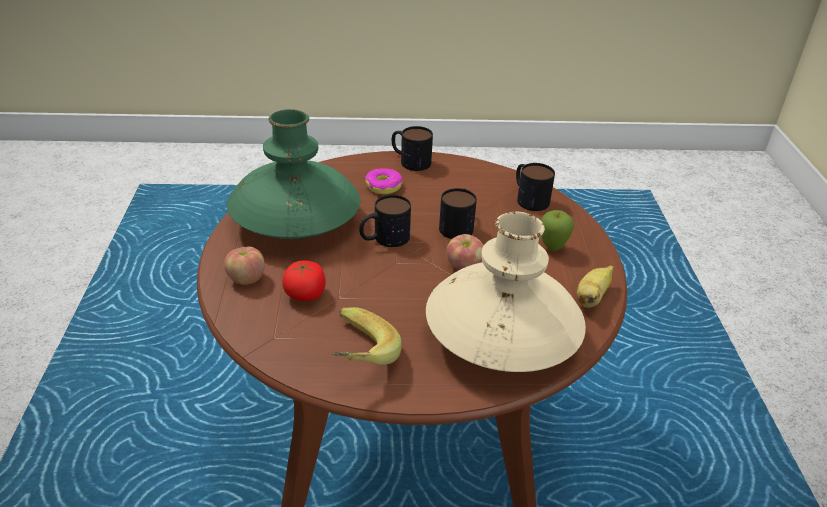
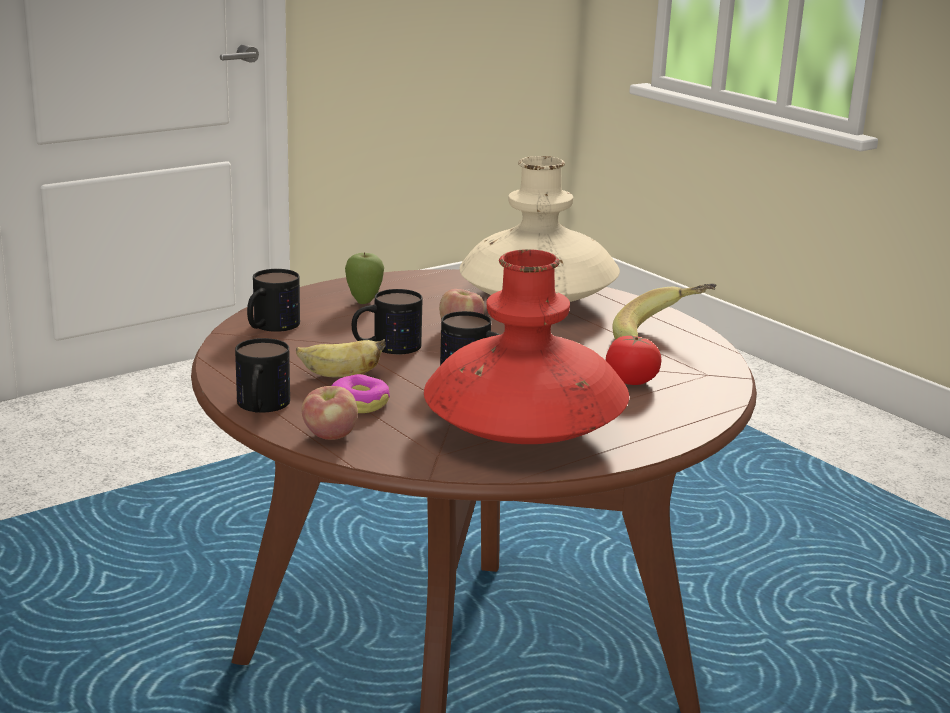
camera: 125 degrees left, 15 degrees down
(246, 279) = (665, 415): apple -> apple (330, 436)
(296, 221) = (524, 427): green vase -> red vase
(592, 297) = (423, 279): banana -> banana (340, 376)

